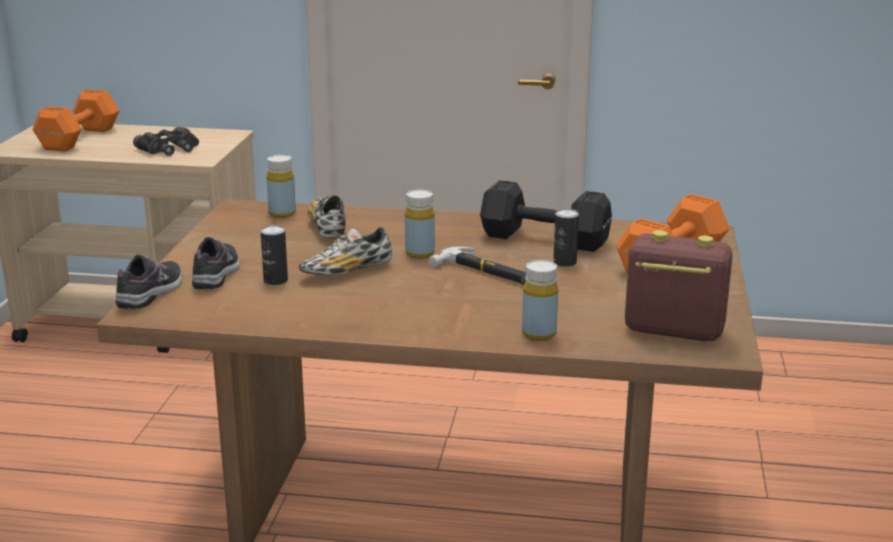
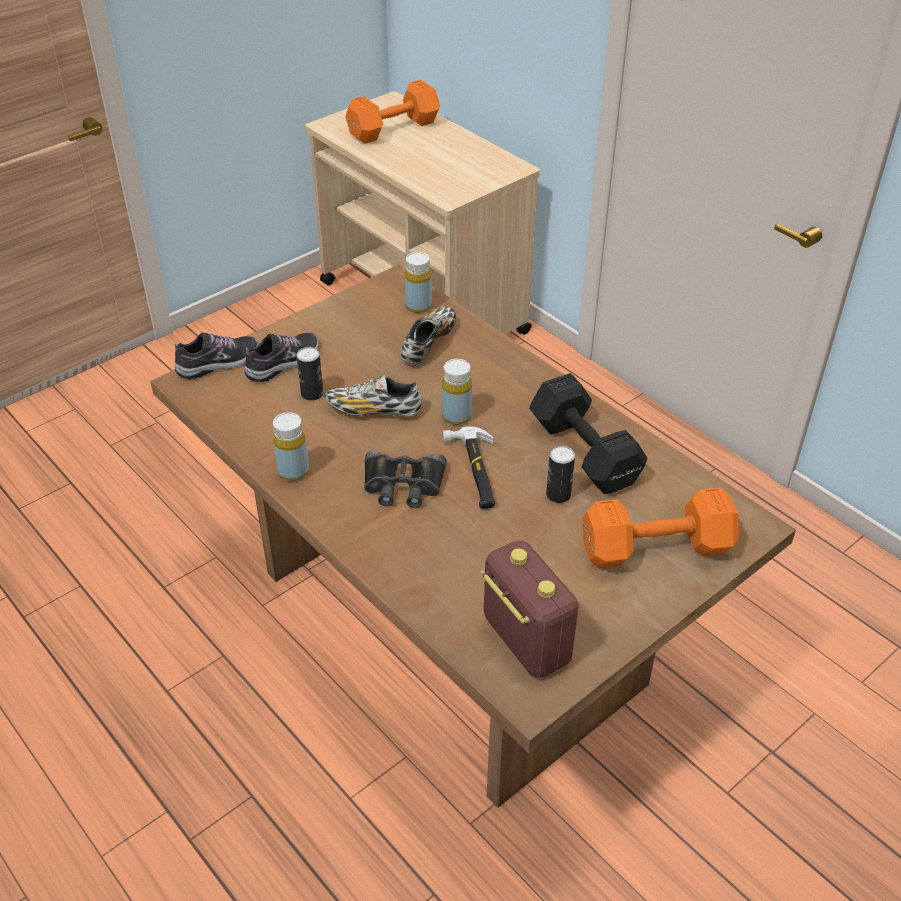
camera: 40 degrees right, 20 degrees up
(170, 149) = (443, 171): black binoculars -> black binoculars (403, 485)
(539, 334) = (414, 575): yellow bottle -> yellow bottle (293, 471)

